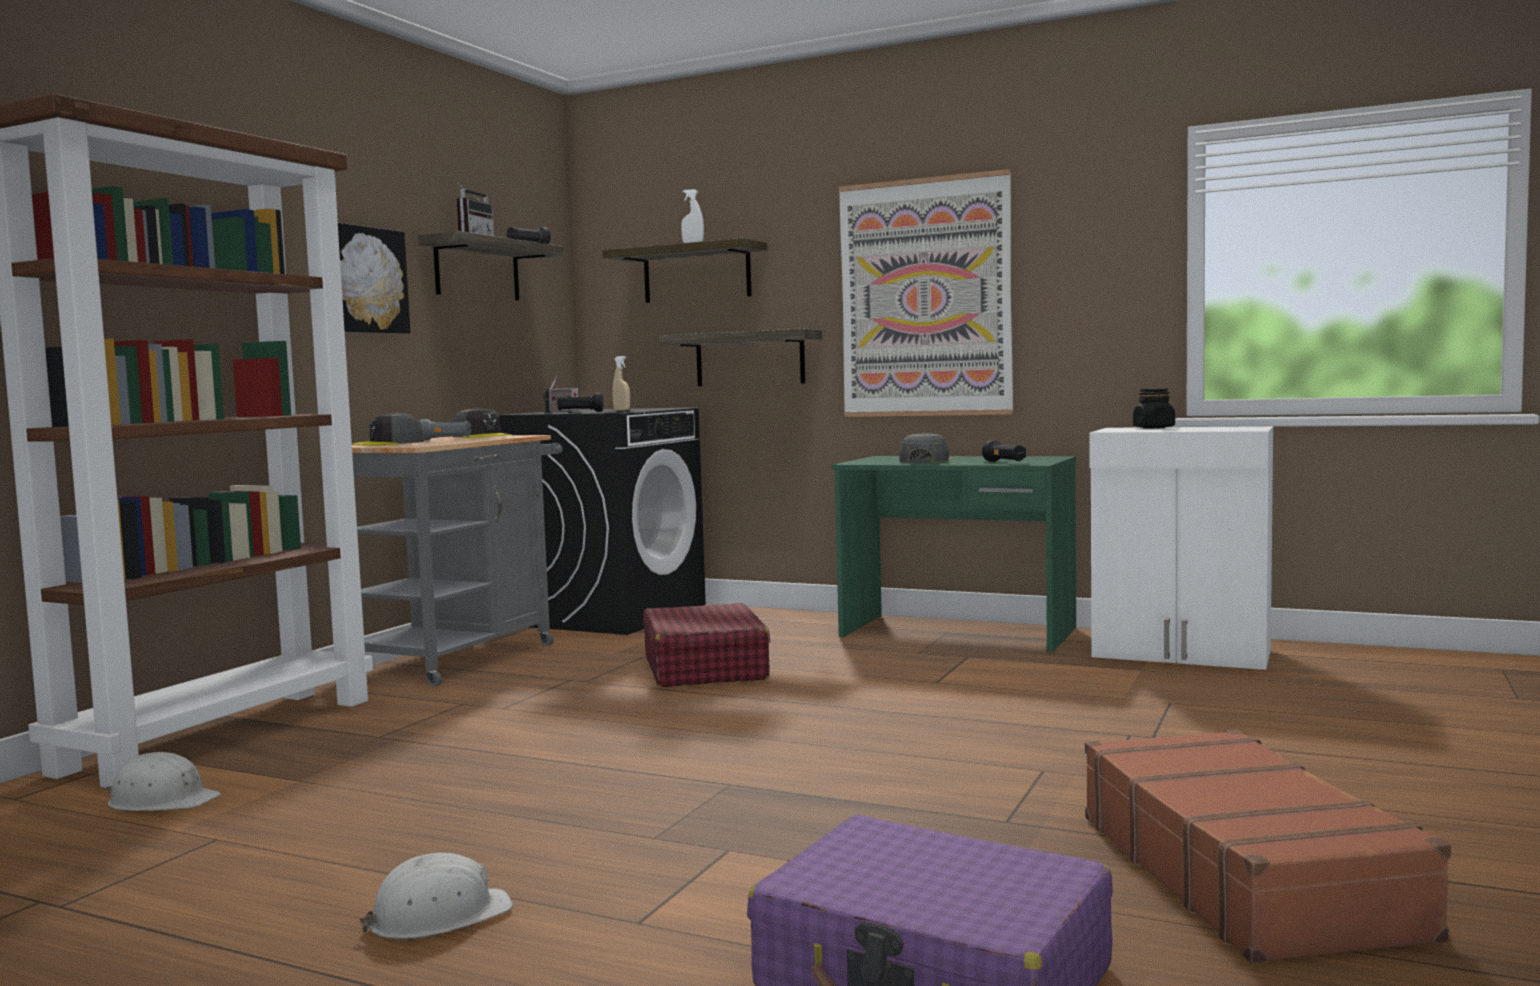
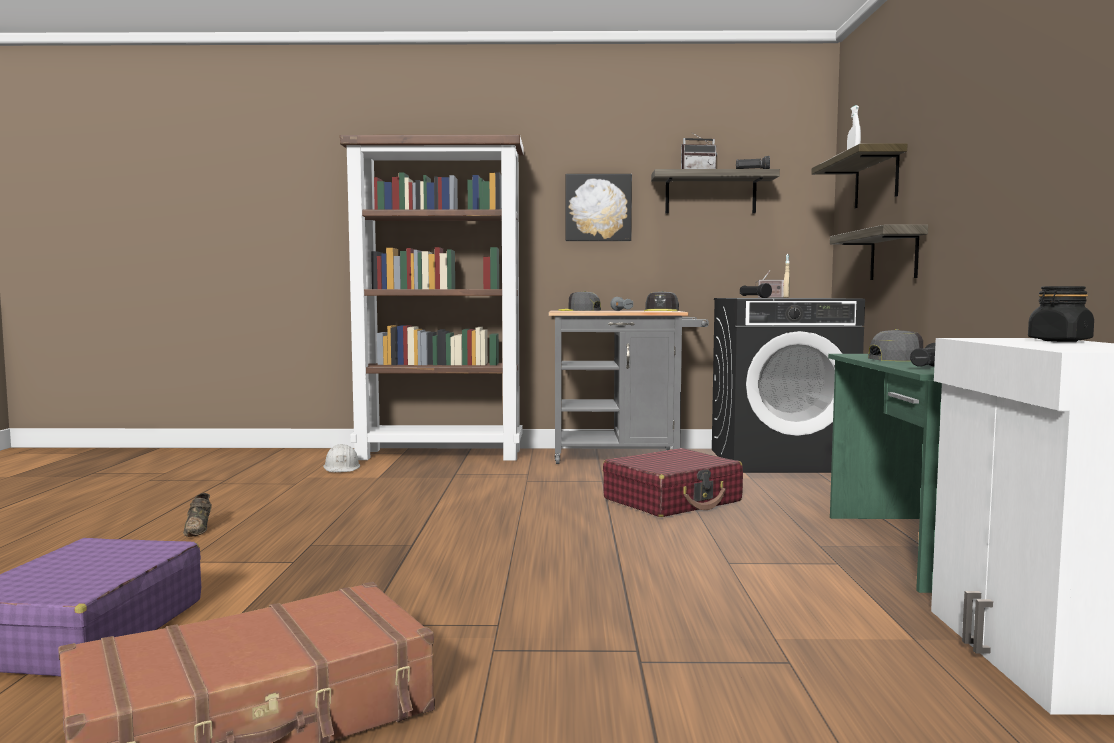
camera: 65 degrees right, 0 degrees up
(439, 917) = (199, 529): white hard hat -> brown shoe
(925, 298) = (986, 184): picture -> none

